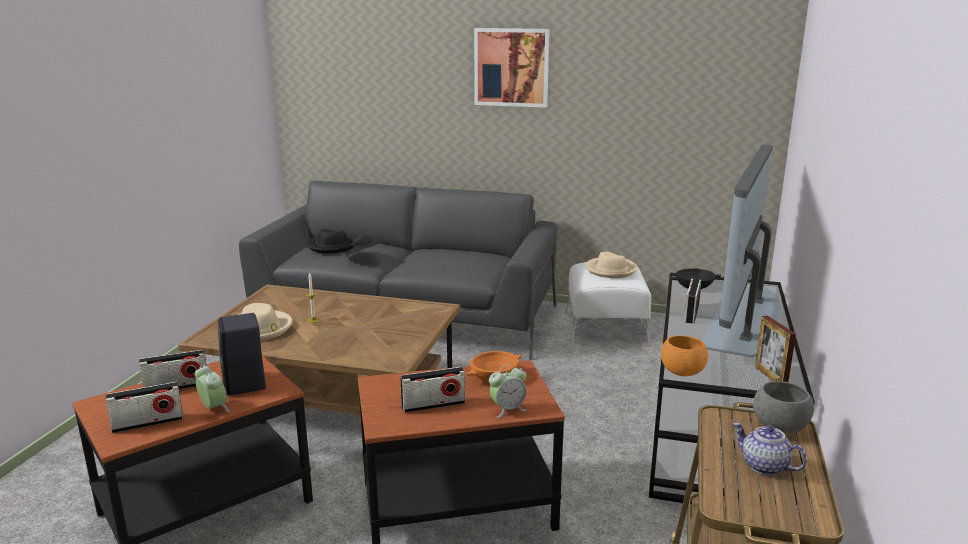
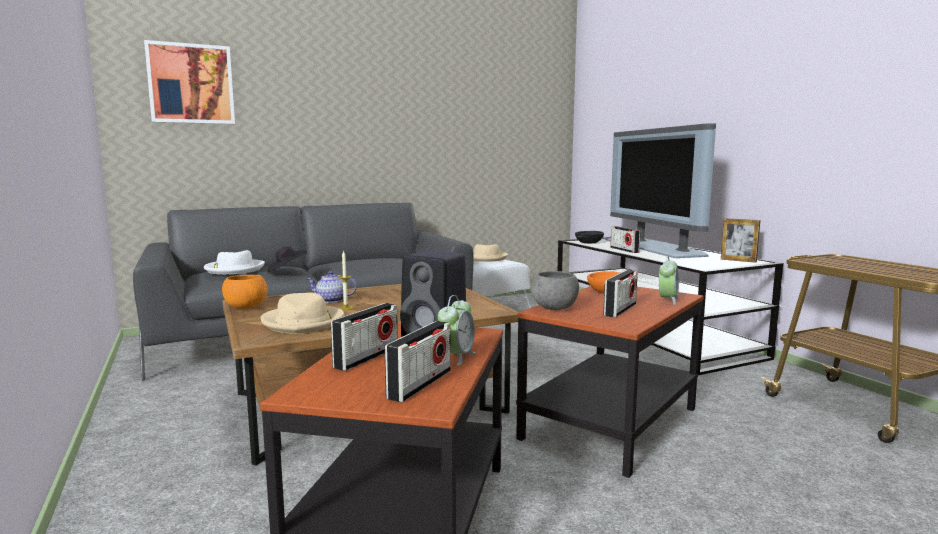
camera: 40 degrees left, 10 degrees down
(213, 408) = (456, 357): alarm clock -> alarm clock turned 105 degrees clockwise
(332, 246) = (234, 269): black hat -> white hat
(511, 67) = (375, 93): picture -> picture (191, 84)
(682, 372) = (700, 266): orange bowl -> orange bowl (245, 307)
(763, 466) = (883, 268): teapot -> teapot (331, 300)
(780, 428) = (839, 257): grey bowl -> grey bowl (555, 308)

